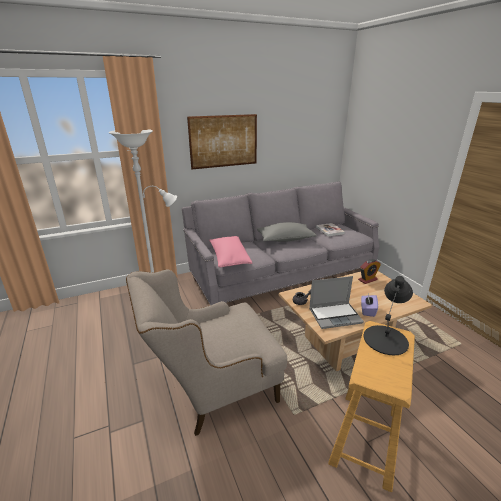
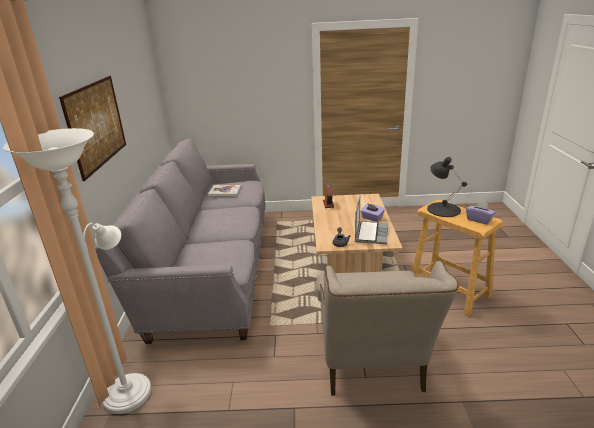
camera: 65 degrees left, 0 degrees up
(229, 258) = (221, 264): pink pillow -> none
(285, 239) = (214, 219): grey pillow -> none
(385, 374) = (479, 220): none -> purple tissue box

